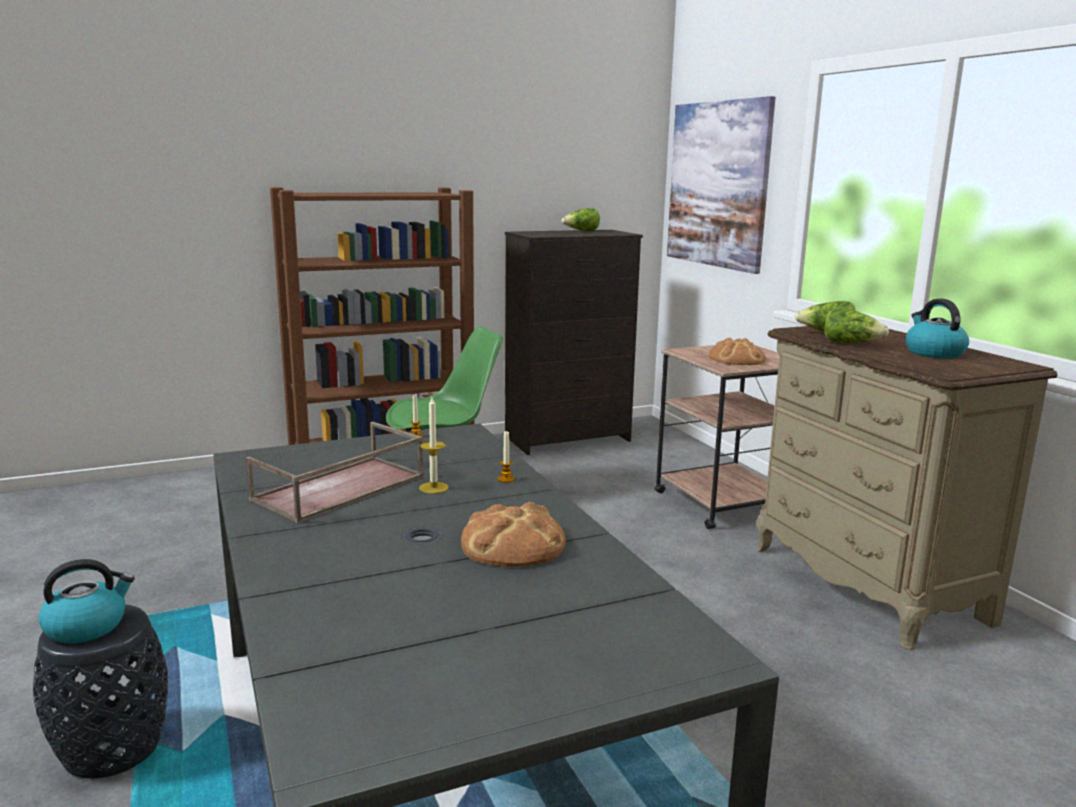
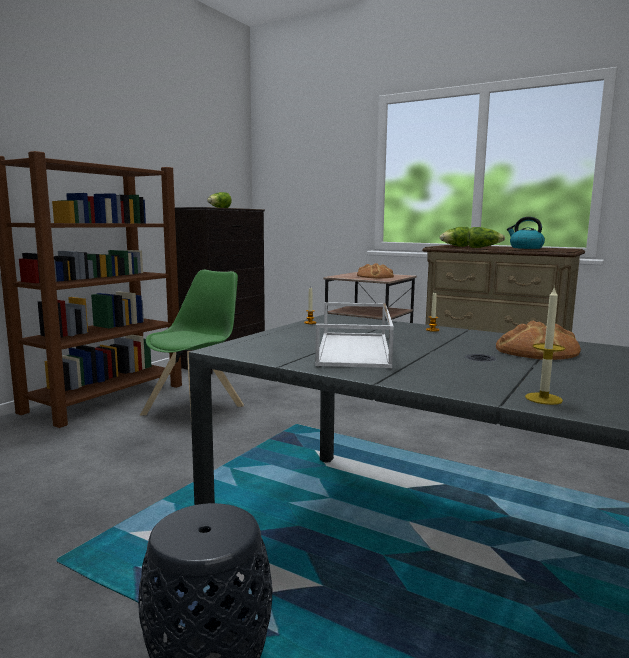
camera: 35 degrees left, 5 degrees down
(87, 626) = (199, 531): kettle -> none
(339, 489) = (355, 350): brown tray -> white tray
(433, 488) = (409, 339): candle -> candle (543, 398)
(717, 184) = (303, 177): picture -> none

